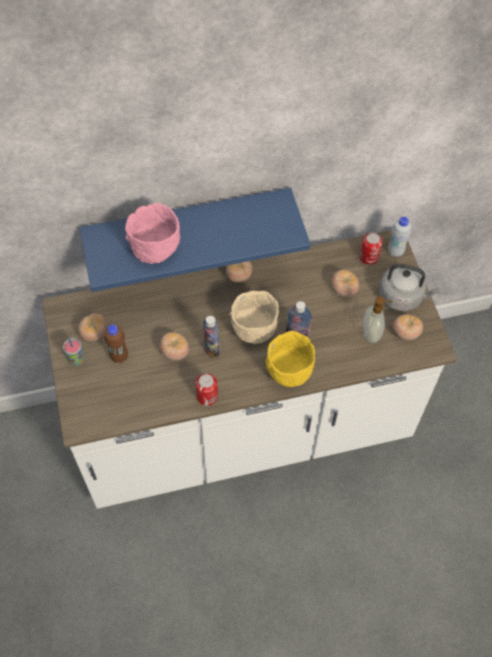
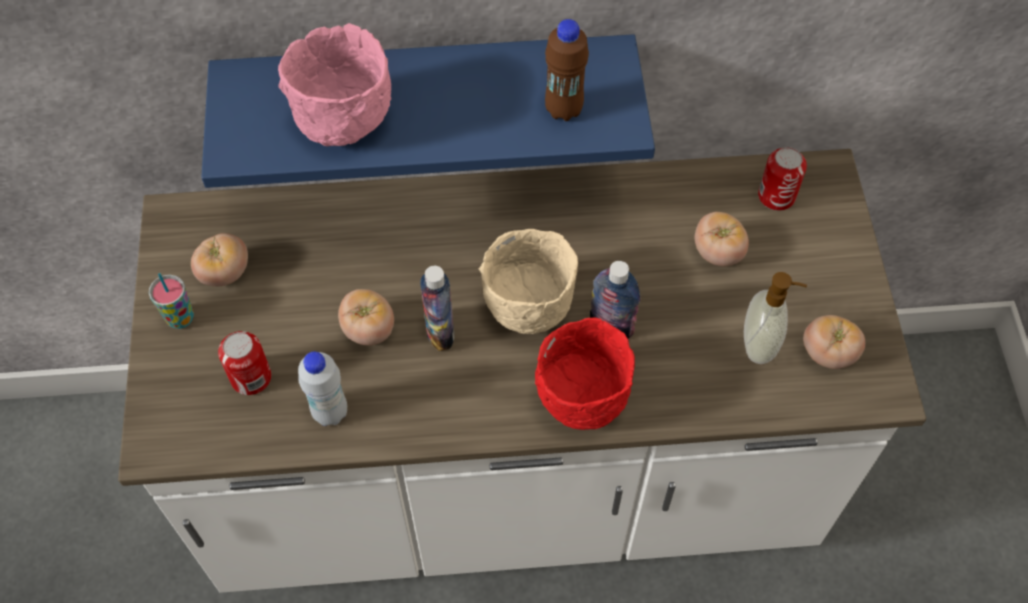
camera: 10 degrees right, 0 degrees up
(119, 356) = (261, 323): brown bottle -> brown bottle (563, 109)
(207, 396) = (413, 424): can -> can (251, 377)
(239, 276) = (519, 200): tomato -> none
(287, 373) = (579, 400): yellow bowl -> red bowl
(395, 252) = (831, 192): white bottle -> white bottle (330, 412)
(402, 297) = (832, 281): grey kettle -> none

